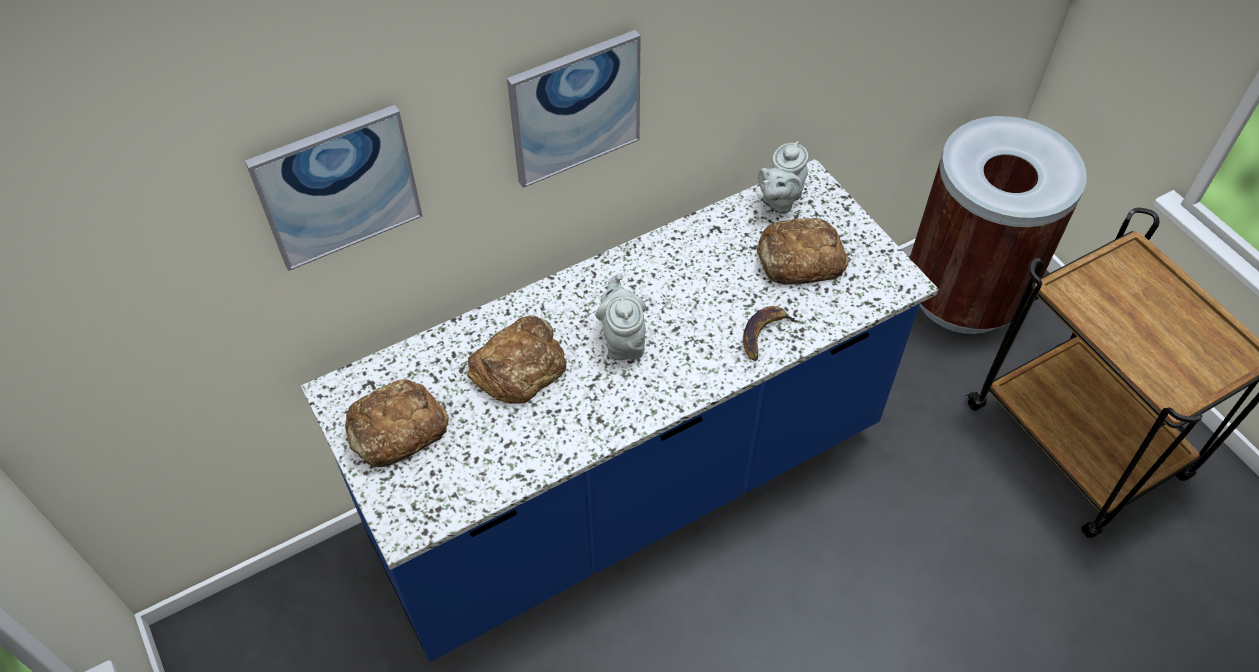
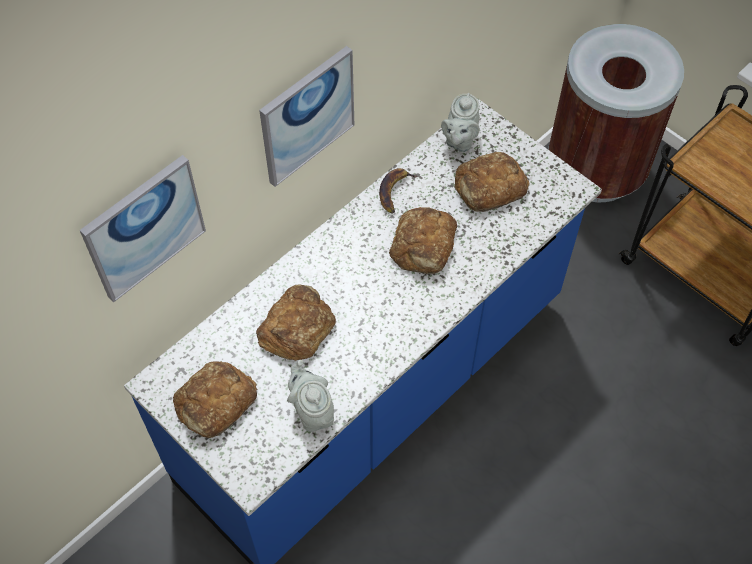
camera: 15 degrees left, 5 degrees up
(622, 340) = (372, 286): grey teapot -> grey teapot (312, 411)
(699, 307) = (424, 245): none -> bread
(764, 334) = (480, 256): banana -> banana (394, 191)

